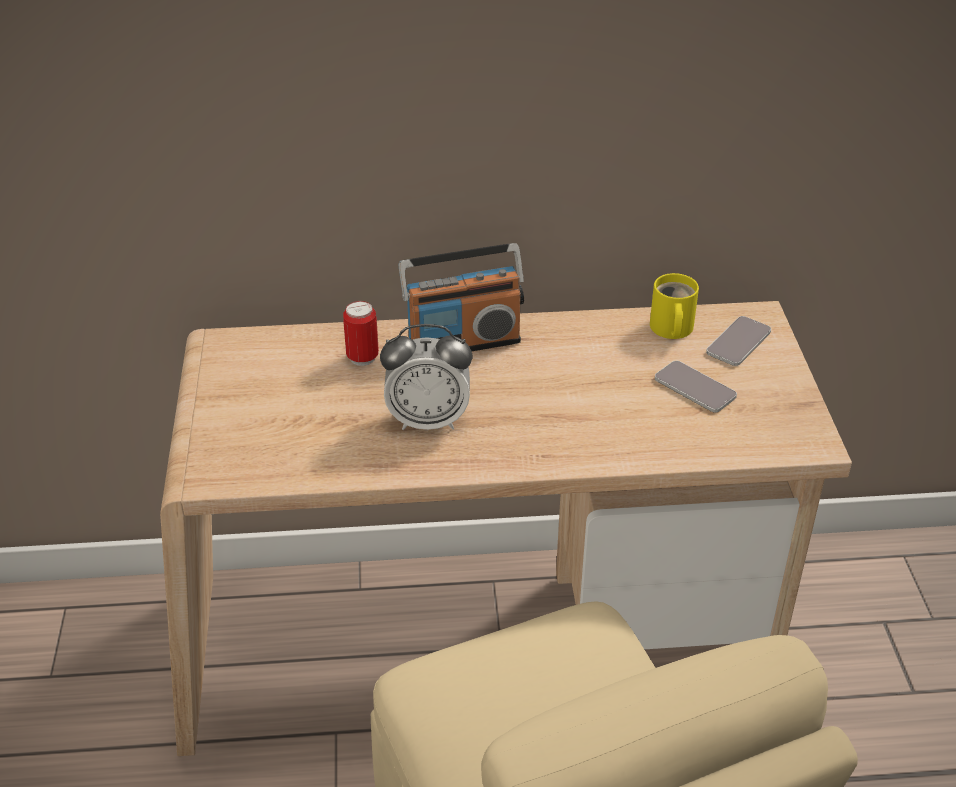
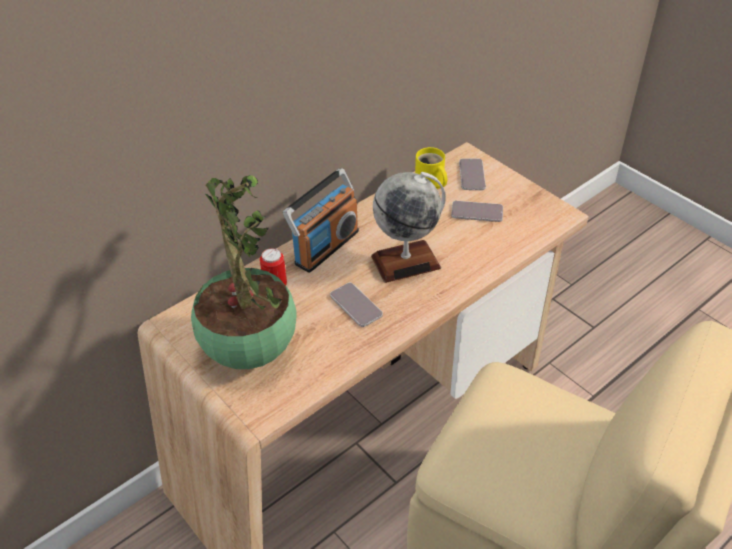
camera: 35 degrees left, 5 degrees up
(267, 406) = (249, 348): none -> potted plant
(428, 420) = (356, 305): alarm clock -> phone
(539, 402) = (406, 262): none -> globe

